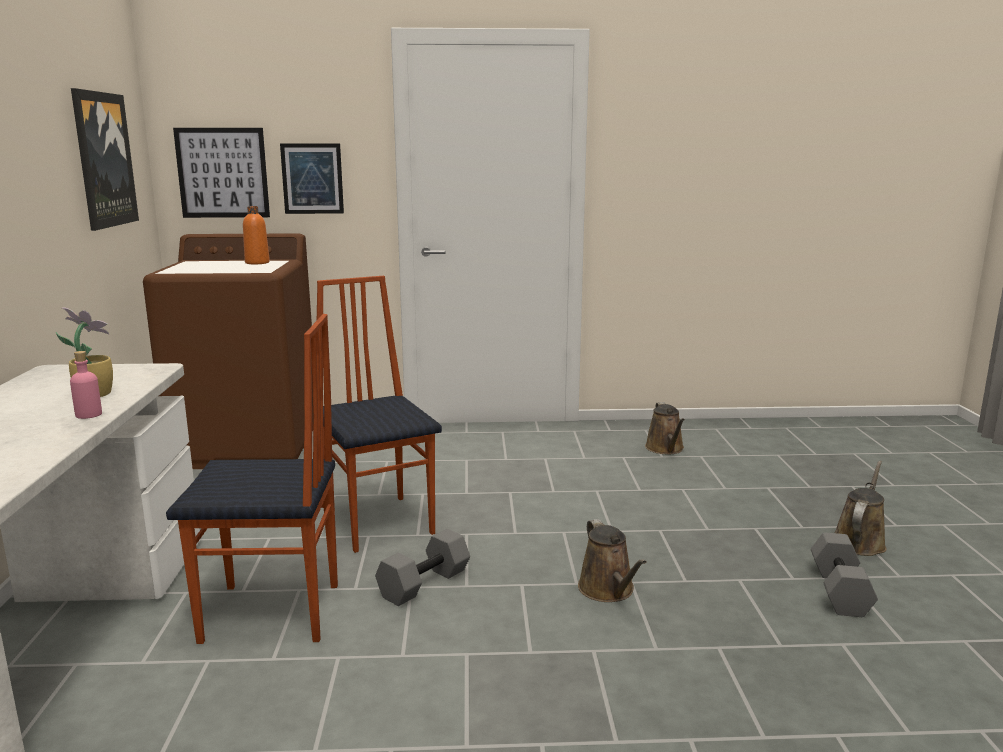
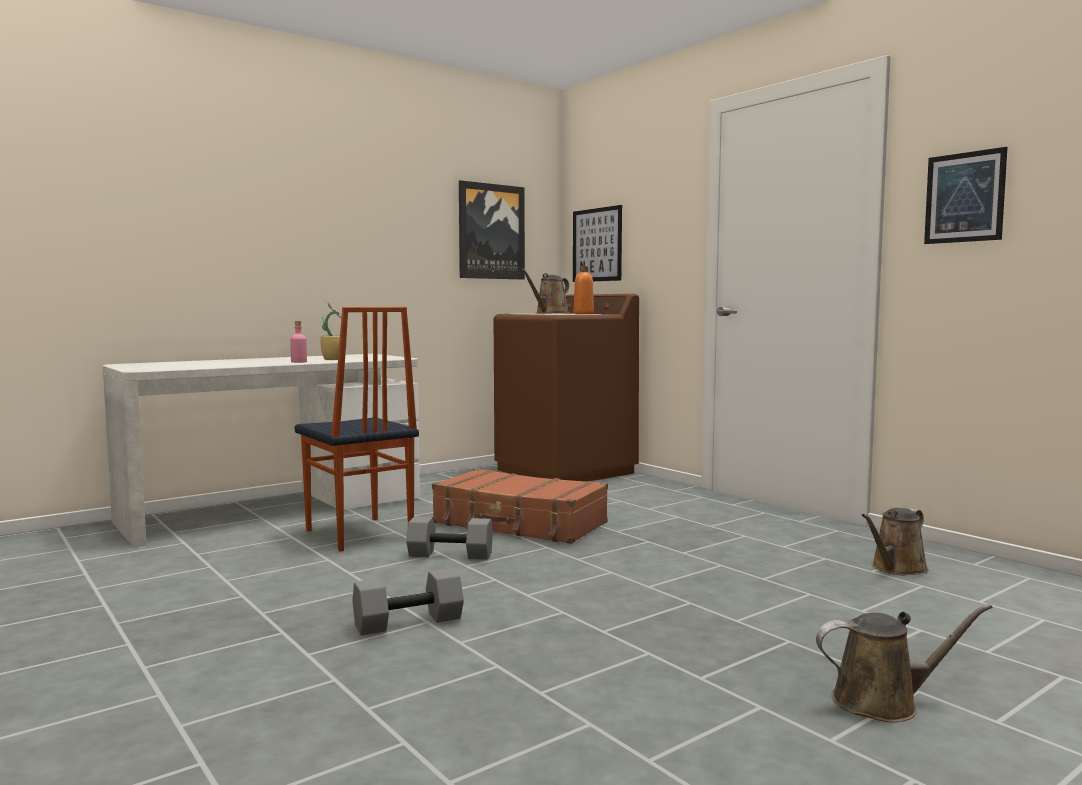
camera: 55 degrees right, 10 degrees down
(312, 178) = (649, 245): picture -> picture (964, 197)
(381, 522) = (519, 524): chair -> brown suitcase
(608, 590) = (533, 607): brown watering can -> brown watering can (550, 313)
(838, 590) = (715, 705): grey dumbbell -> grey dumbbell (409, 622)

